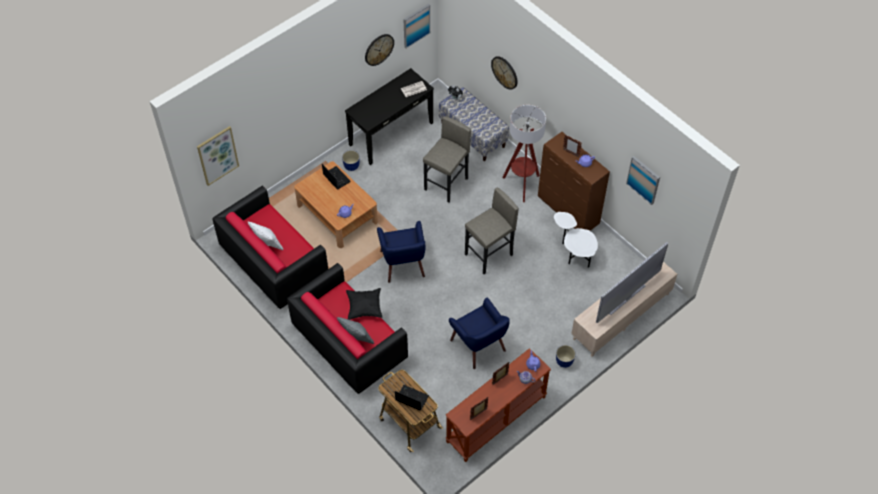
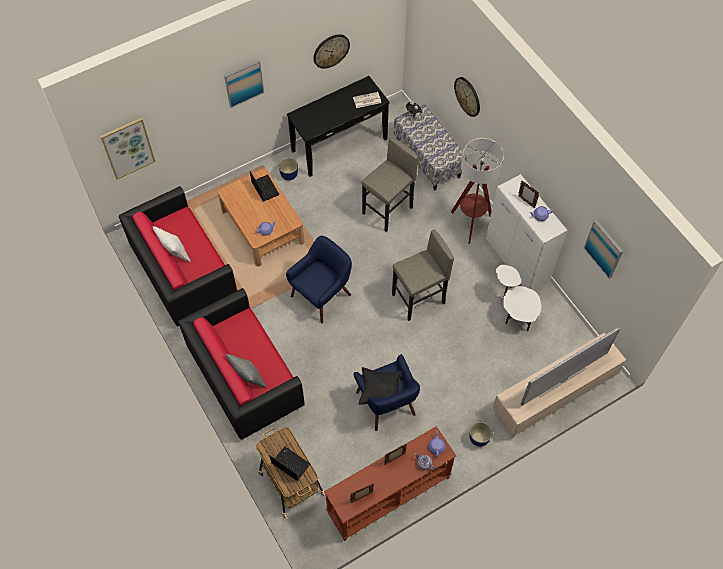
camera: 10 degrees right, 5 degrees up
(364, 308) = (264, 343): black pillow -> black pillow (380, 391)
(403, 264) = (322, 295): blue armchair -> blue armchair turned 135 degrees counterclockwise
(416, 25) = (378, 28): picture -> picture (243, 83)
(568, 211) = (517, 261): brown cabinet -> white cabinet

